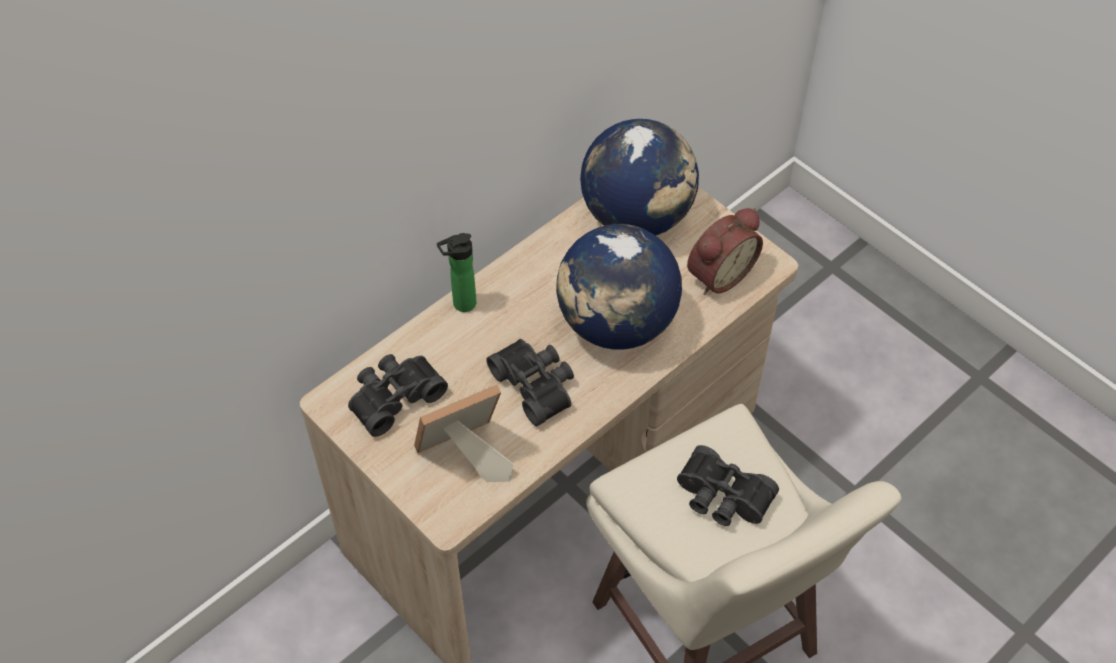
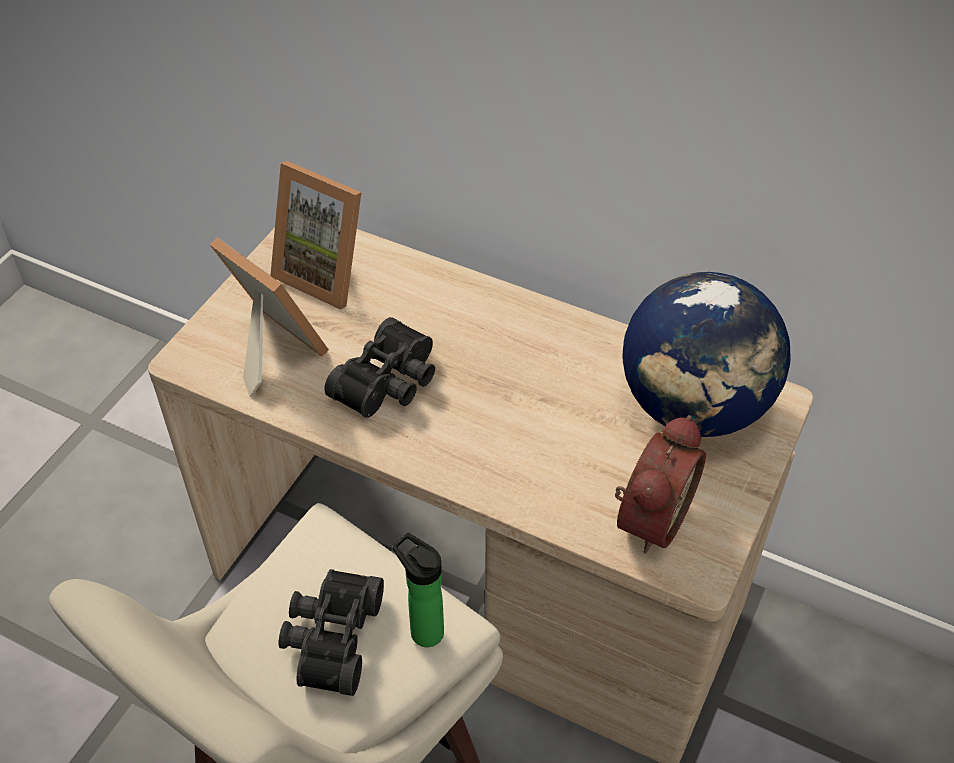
camera: 70 degrees right, 5 degrees down
(394, 396) = (327, 273): black binoculars -> picture frame
(461, 304) = (473, 288): bottle -> bottle (423, 629)
(616, 324) = (512, 432): globe -> none
(718, 274) = (649, 517): alarm clock -> alarm clock turned 90 degrees counterclockwise

